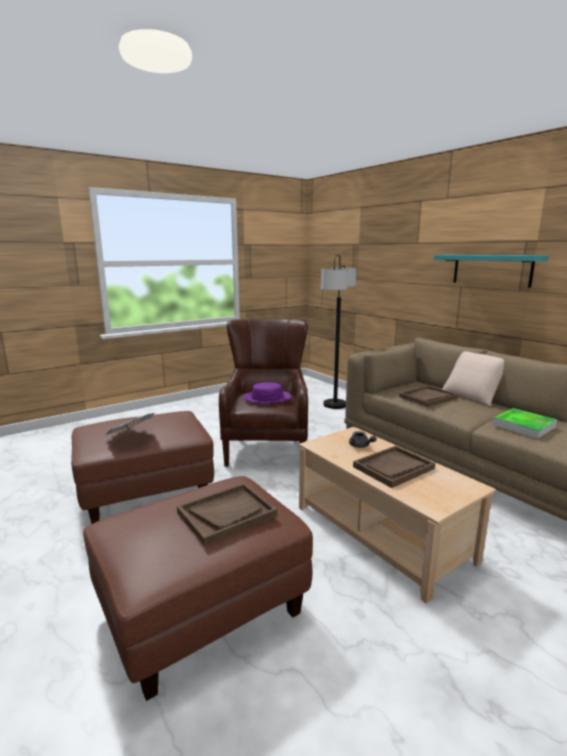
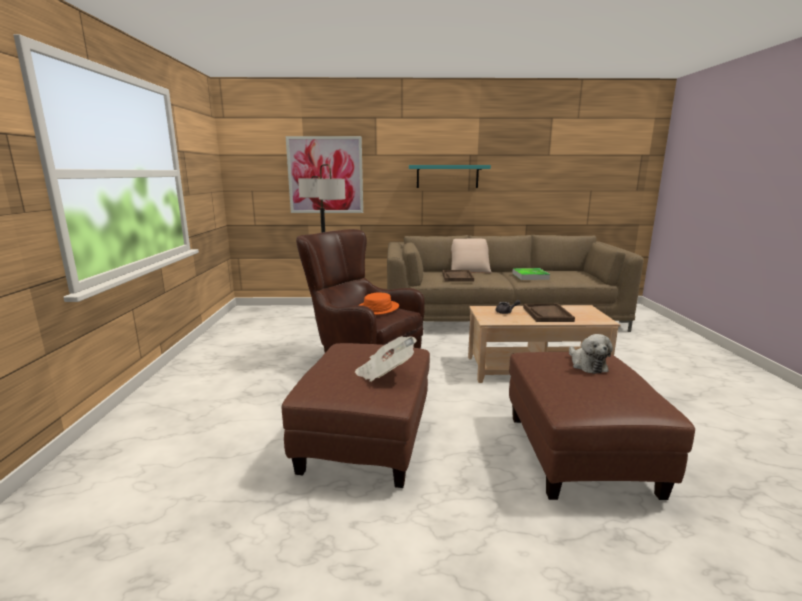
camera: 55 degrees left, 0 degrees up
(227, 514) = (587, 365): brown tray -> plush toy
(267, 398) = (377, 308): purple hat -> orange hat
(372, 264) = (325, 175): none -> picture

